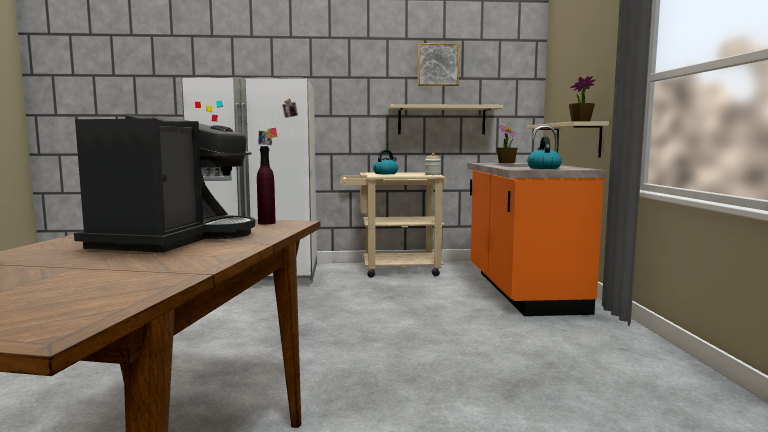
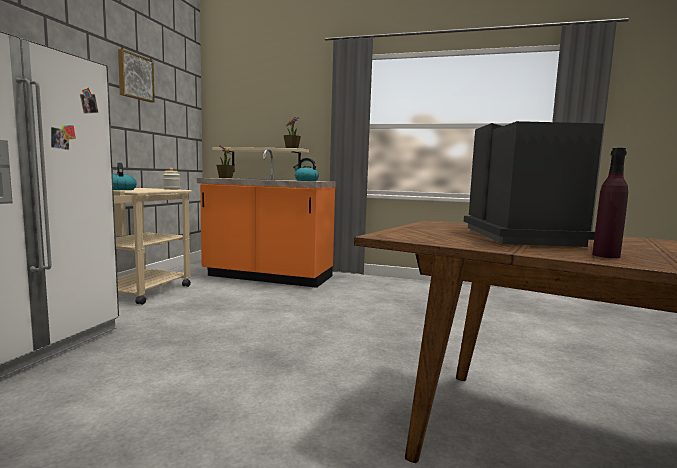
camera: 70 degrees left, 0 degrees up
(173, 239) = (523, 237): coffee machine -> coffee machine turned 60 degrees clockwise
(266, 223) = (435, 224): purple bottle -> purple bottle (606, 255)
(441, 120) = (140, 135): beige shelf -> none

